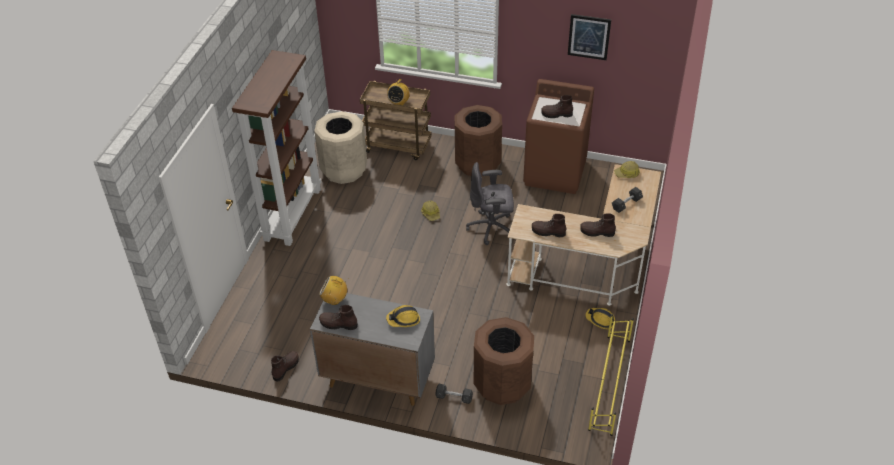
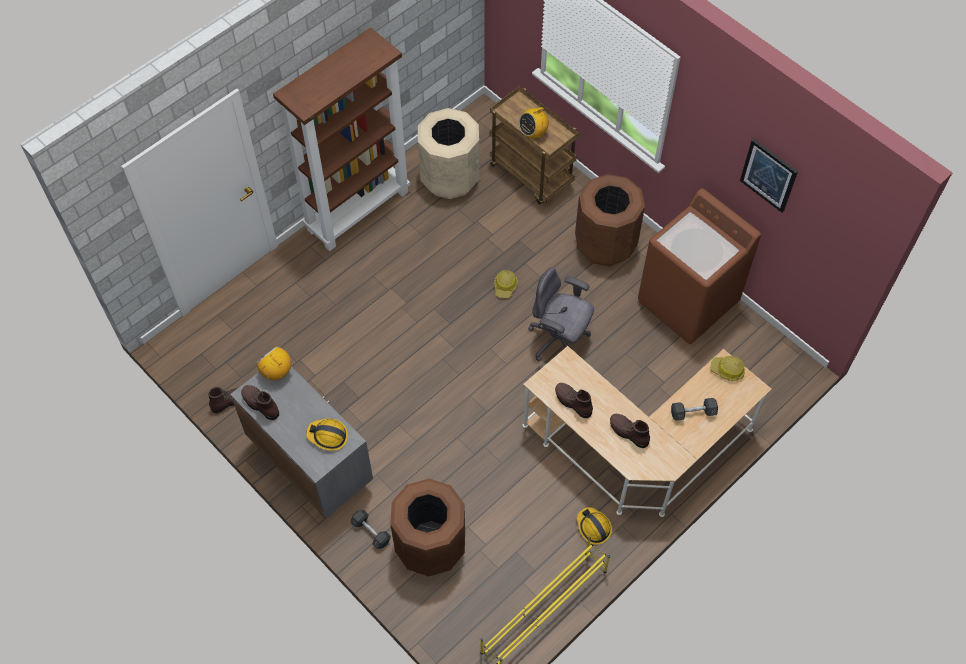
camera: 30 degrees right, 15 degrees up
(556, 114) = (691, 249): brown boot -> none

